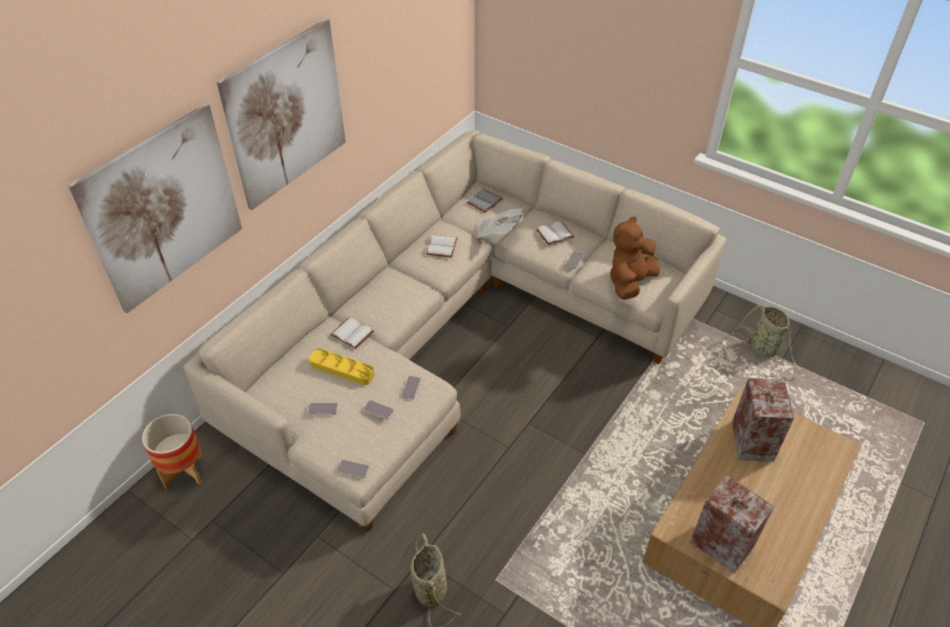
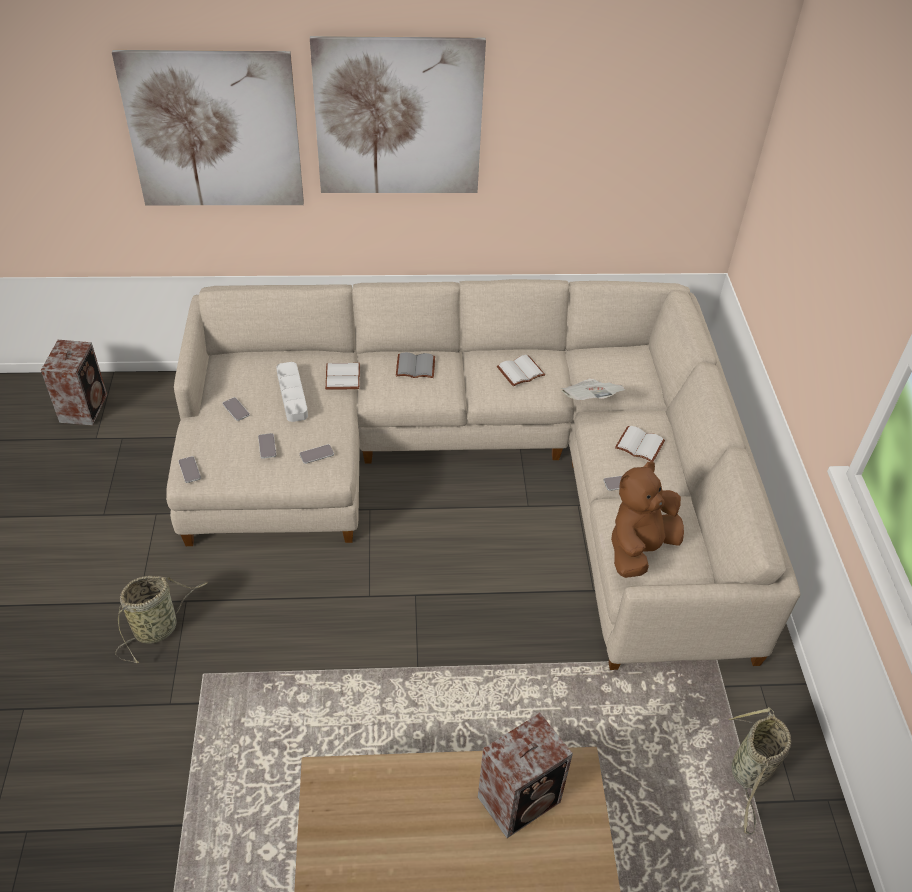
camera: 50 degrees right, 0 degrees up
(184, 472) = (156, 391): planter -> none
(342, 369) = (292, 394): yellow tray -> grey tray
(485, 202) = (623, 367): grey book -> grey book (414, 368)
(630, 282) = (639, 548): brown plush toy -> brown plush toy turned 45 degrees counterclockwise
(720, 543) = (339, 833): speaker -> speaker (85, 407)

